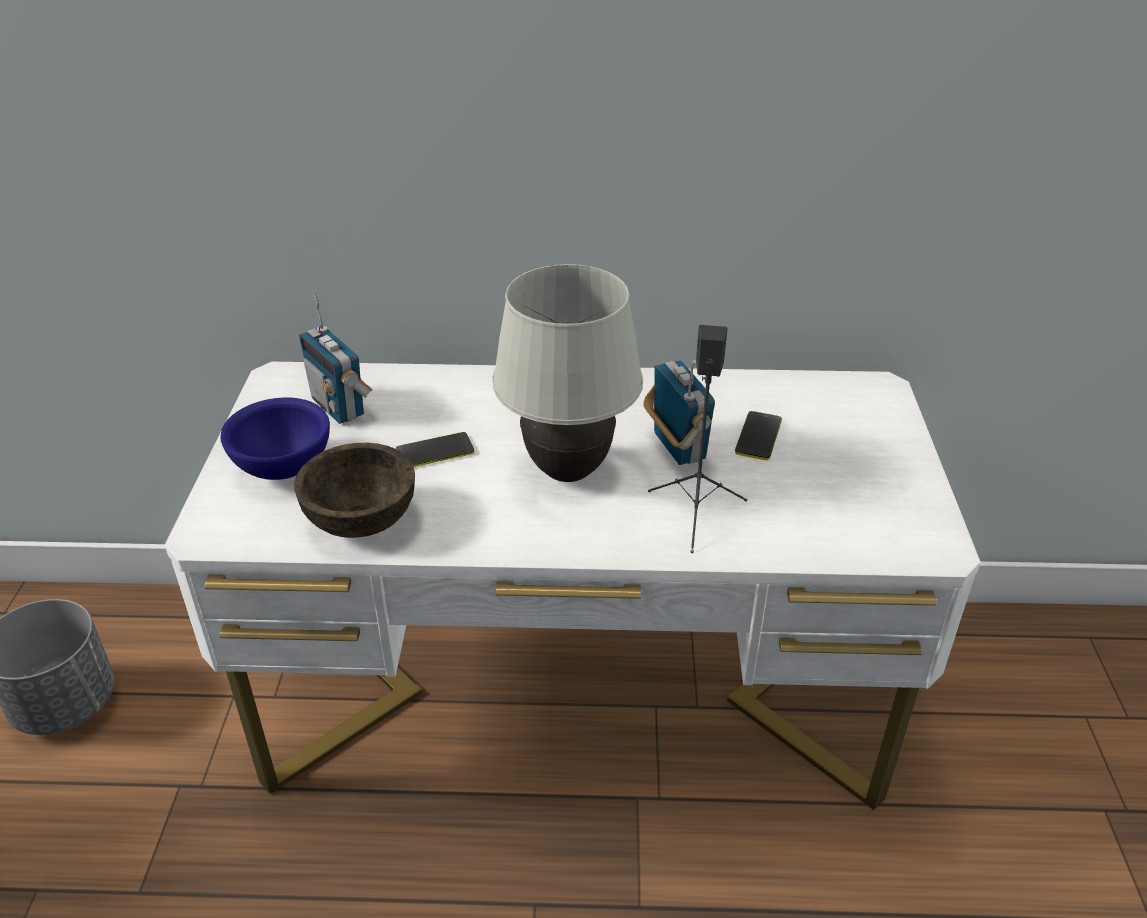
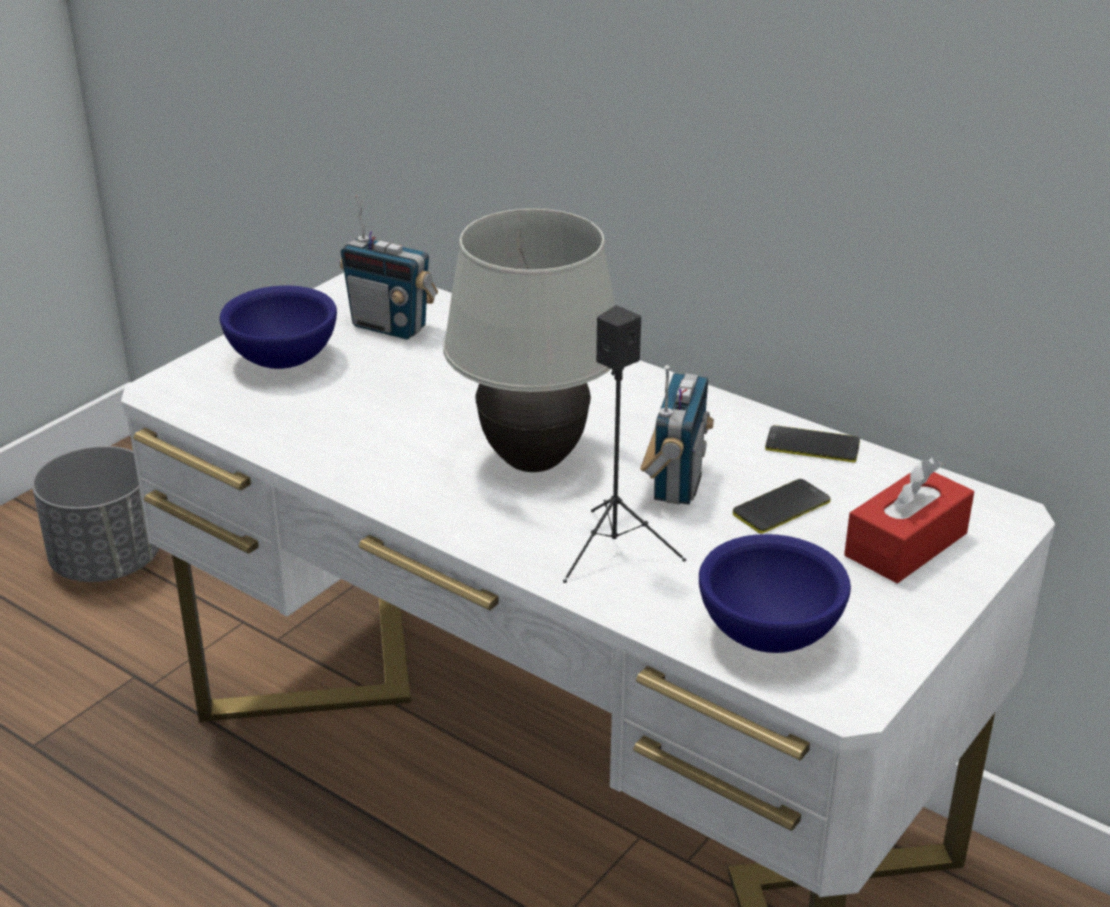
camera: 35 degrees right, 5 degrees down
(339, 407) = (390, 326): radio -> radio turned 60 degrees counterclockwise
(362, 519) = (297, 428): brown bowl -> none
(435, 451) = (429, 396): phone -> phone (812, 445)
(853, 430) = (906, 544): none -> red tissue box
(853, 528) = (771, 635): none -> blue bowl

